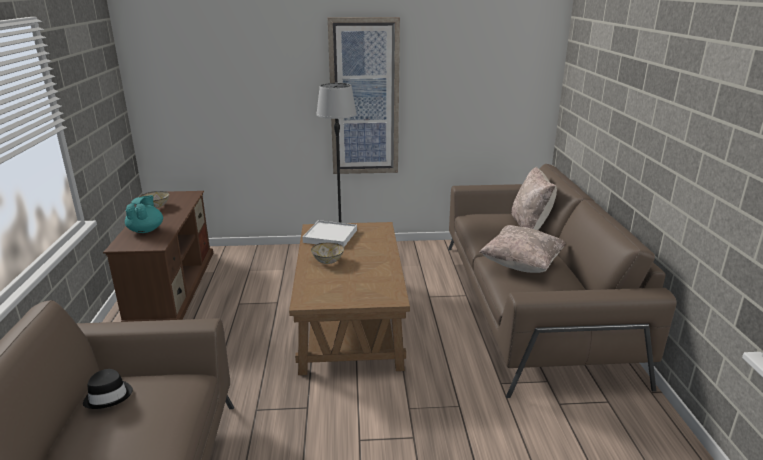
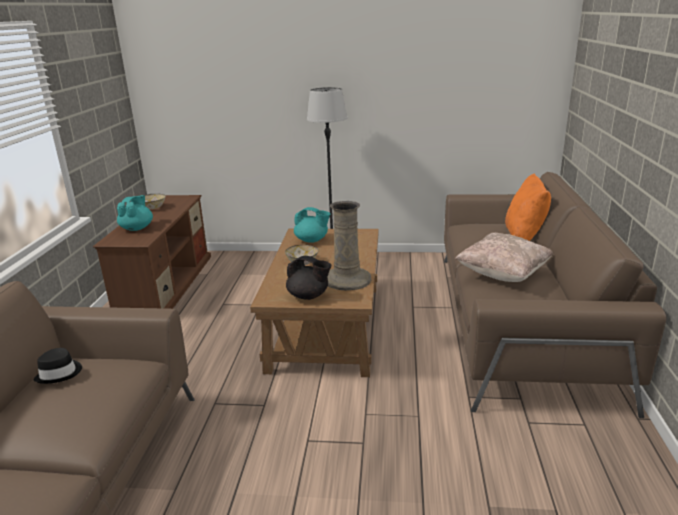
camera: 10 degrees right, 0 degrees up
(330, 236) = (312, 240): white tray -> turquoise teapot
(344, 296) = (308, 296): none -> black teapot
(364, 98) = (358, 104): picture -> none
(377, 277) = (347, 280): none -> beige vase
(530, 226) = (524, 237): beige pillow -> orange pillow

